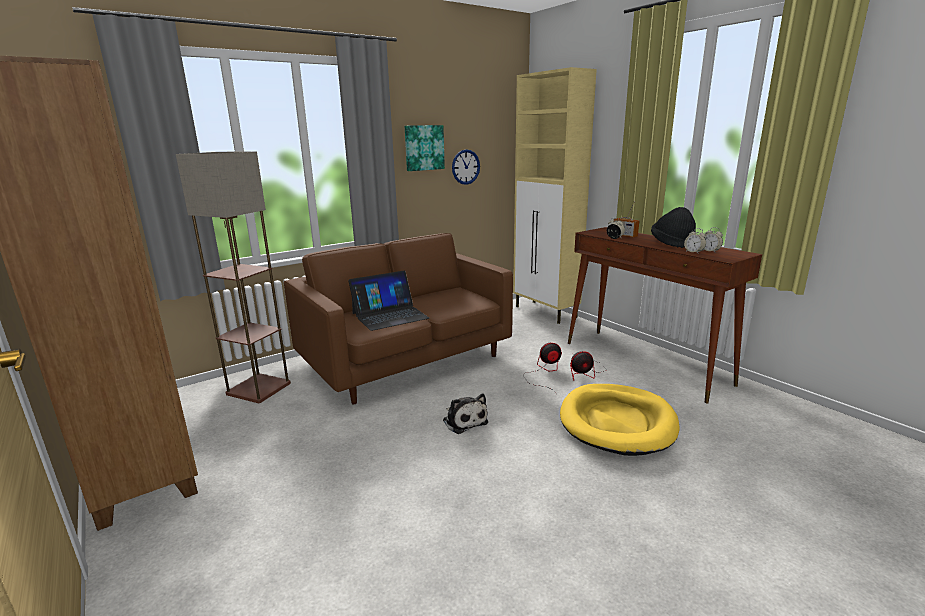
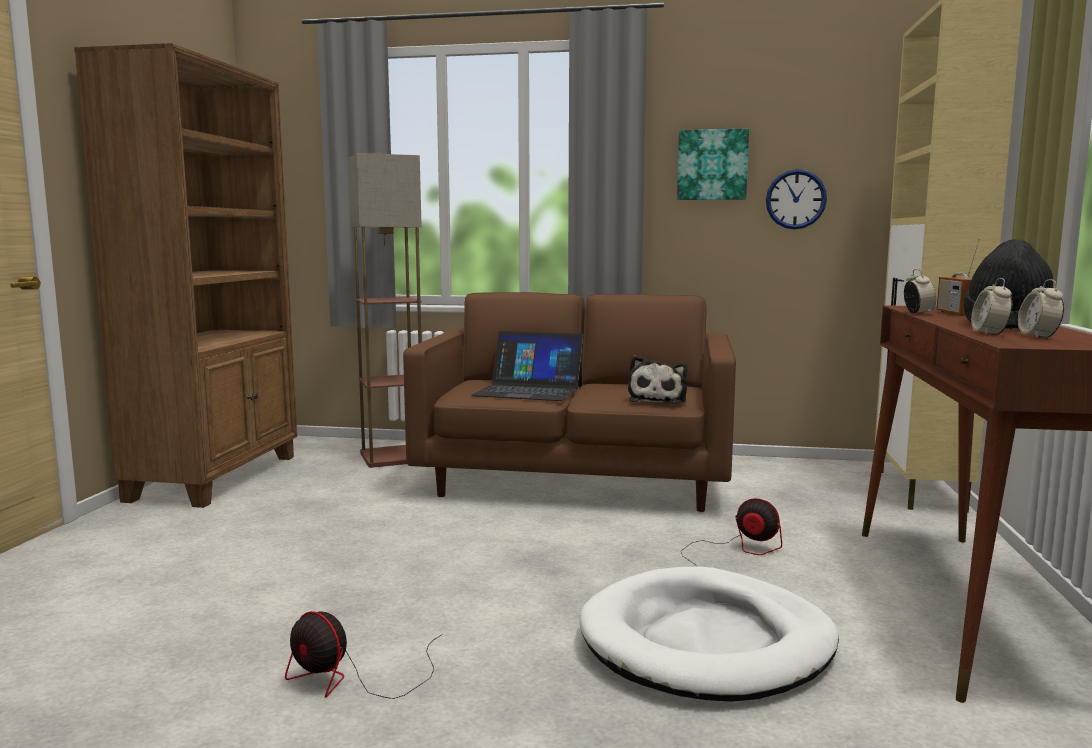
camera: 45 degrees right, 10 degrees down
(464, 421) = (509, 552): plush toy -> plush toy (658, 400)
(585, 372) = (804, 574): fan -> fan (353, 678)
(617, 422) = (707, 642): yellow dog bed -> white dog bed

